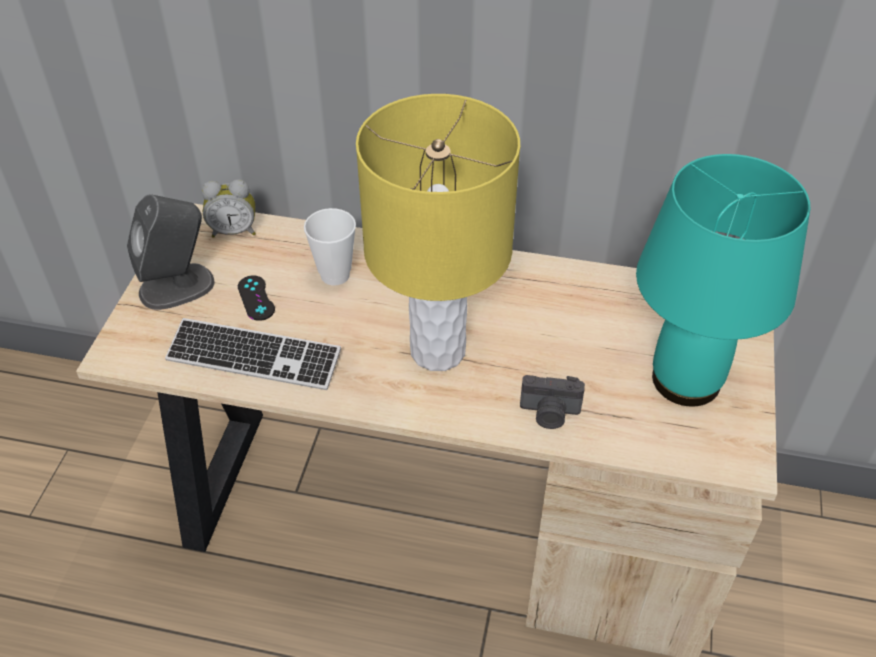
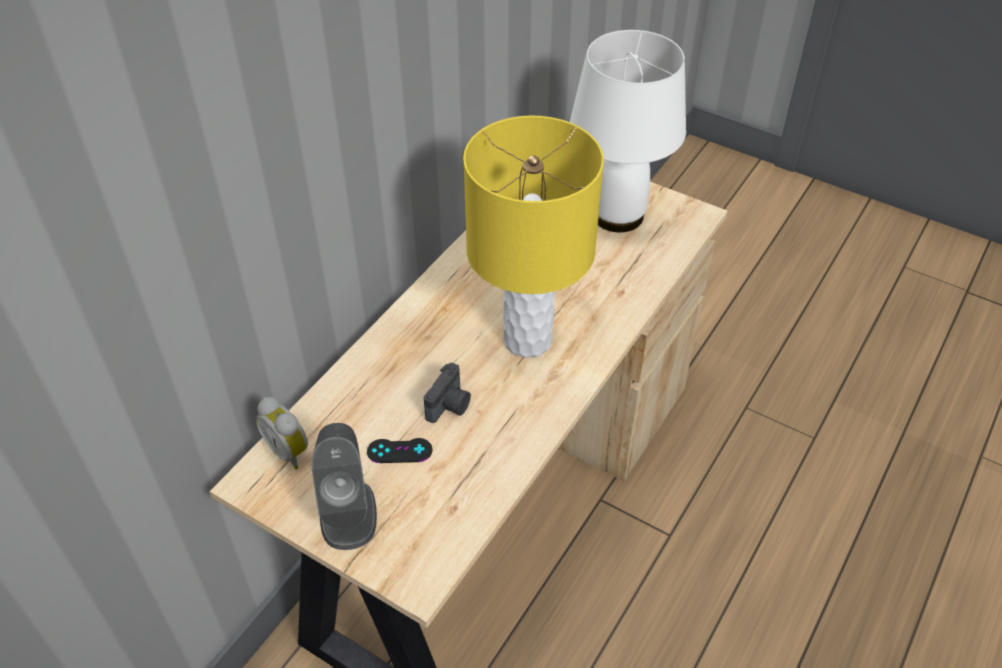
camera: 70 degrees left, 0 degrees up
(234, 230) = (290, 450): alarm clock -> alarm clock turned 120 degrees clockwise
(254, 357) = (477, 467): keyboard -> none
(335, 275) = (400, 385): cup -> none
(549, 413) = (620, 294): camera -> camera (450, 406)
(687, 379) = (617, 214): turquoise table lamp -> white table lamp

